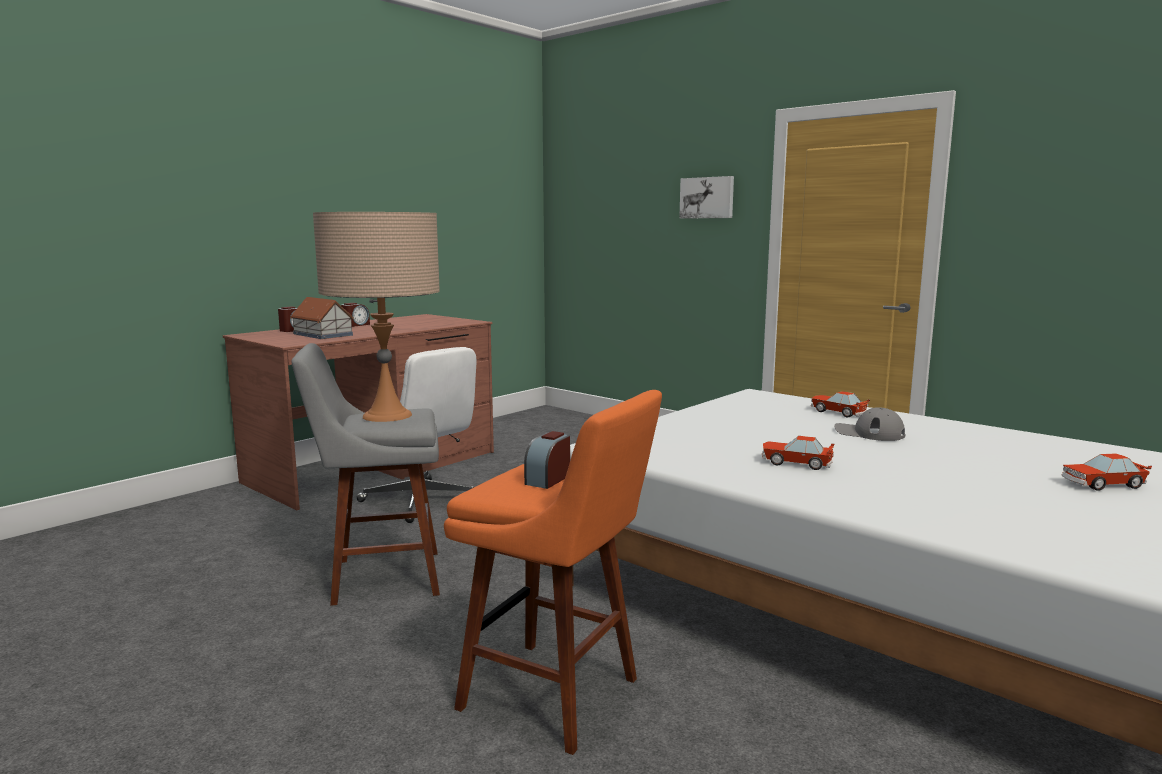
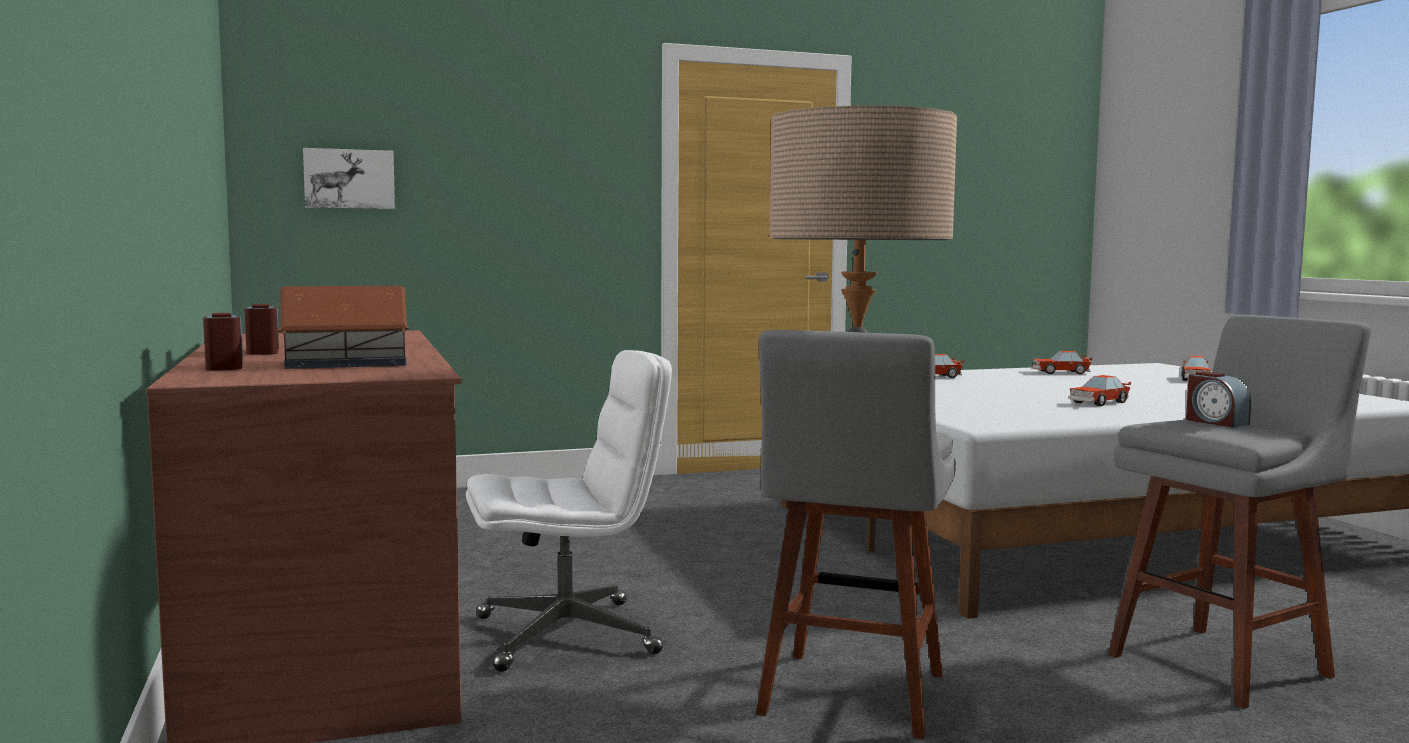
camera: 60 degrees left, 5 degrees down
(557, 697) = (1226, 663): orange stool -> grey stool
(707, 198) = (569, 145): picture -> picture (349, 179)
(868, 433) = (1015, 382): grey cap -> none
(991, 439) = (1060, 372): none -> toy car

